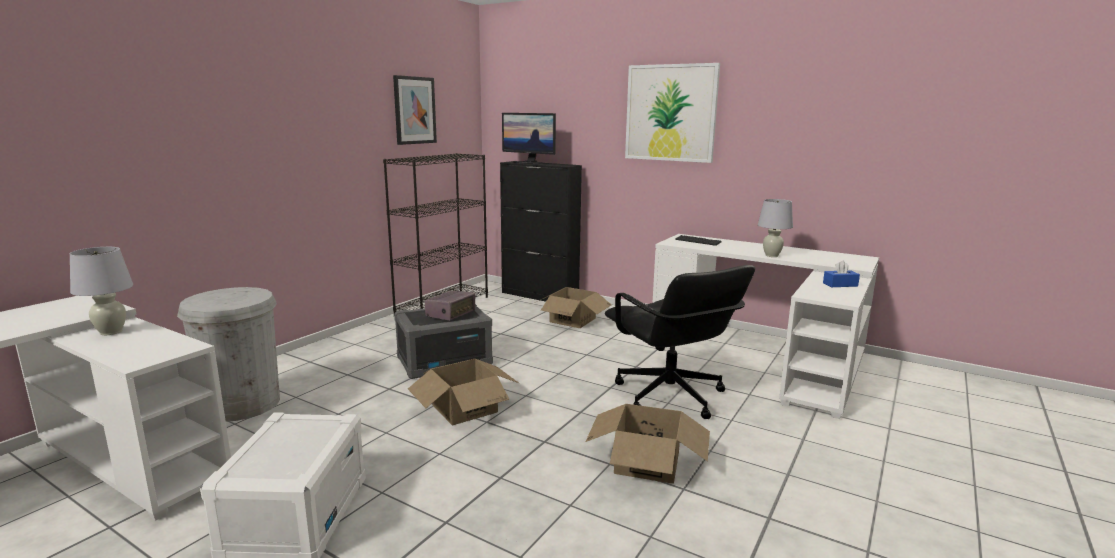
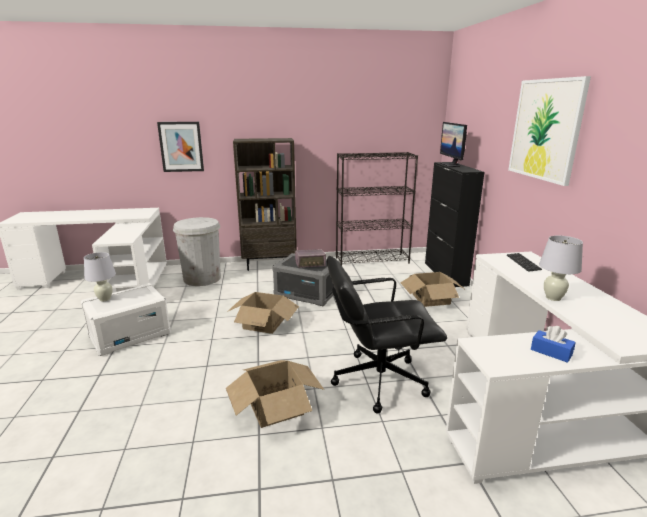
camera: 50 degrees right, 5 degrees up
(111, 332) = (130, 226): white table lamp -> white table lamp (105, 299)
(319, 351) = (270, 265): none -> brown bookcase
(414, 110) = (372, 119): picture -> picture (181, 146)
(669, 396) = (378, 380): black office chair -> black office chair turned 60 degrees clockwise

